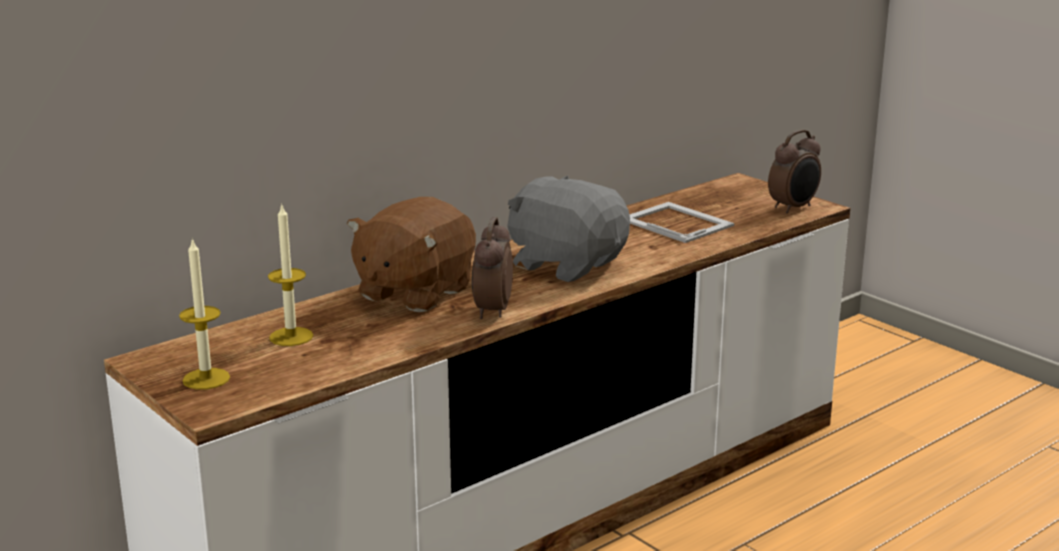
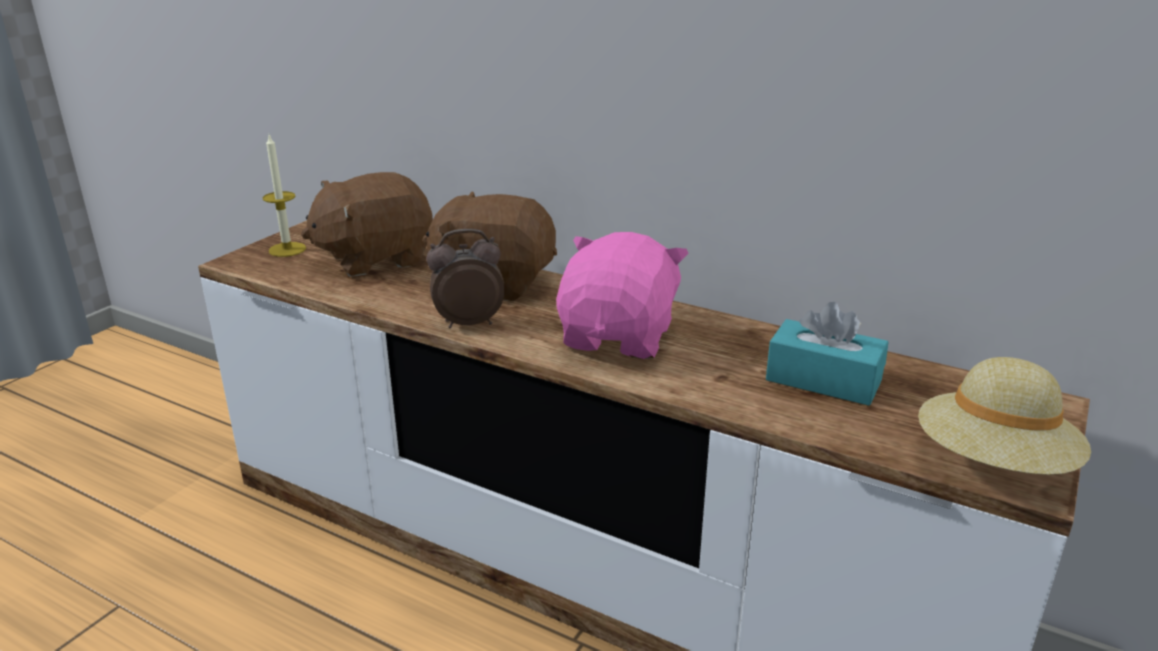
camera: 70 degrees right, 5 degrees up
(291, 336) = (374, 259): candle -> brown plush toy
(566, 264) = (619, 337): grey plush toy -> pink plush toy
(676, 222) = (823, 380): picture frame -> turquoise tissue box
(793, 208) = (994, 464): alarm clock -> beige hat

